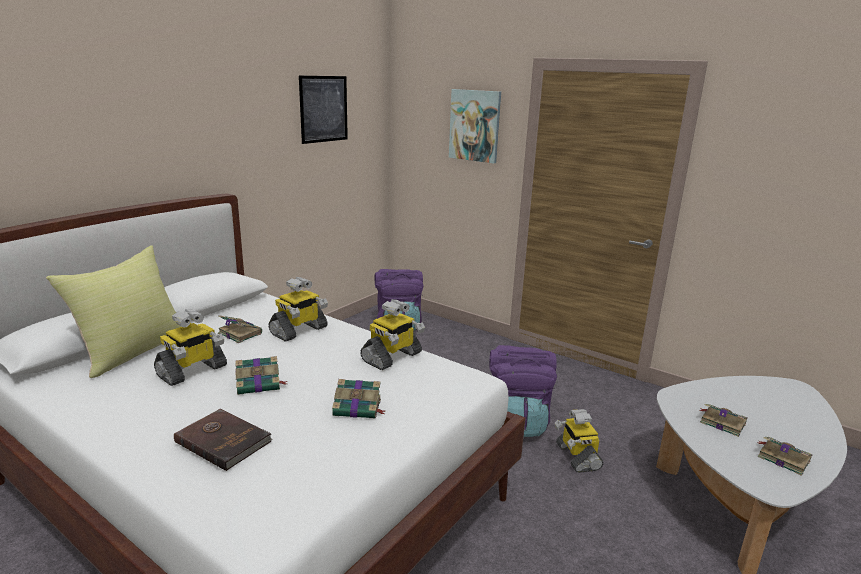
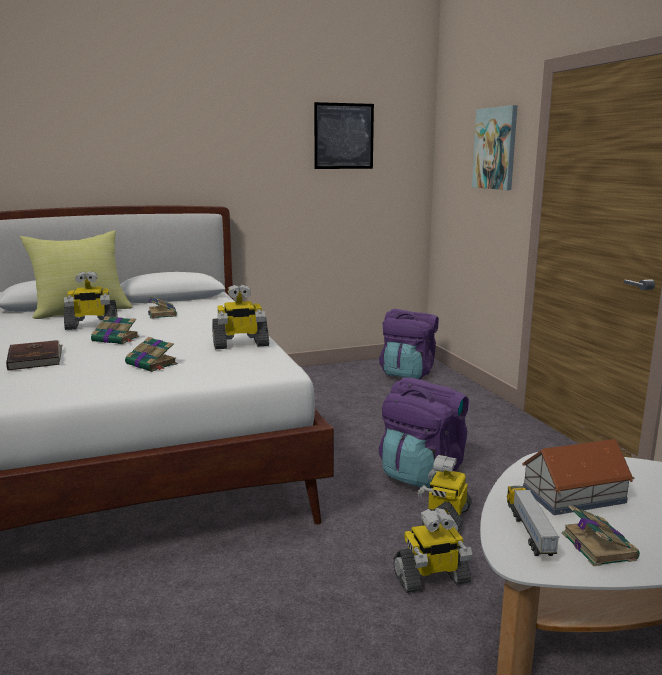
camera: 35 degrees right, 5 degrees down
(299, 331) = (205, 319): toy robot -> toy robot (431, 578)
(721, 422) = (572, 495): book -> toy house
(742, 462) = (529, 530): none -> toy truck

